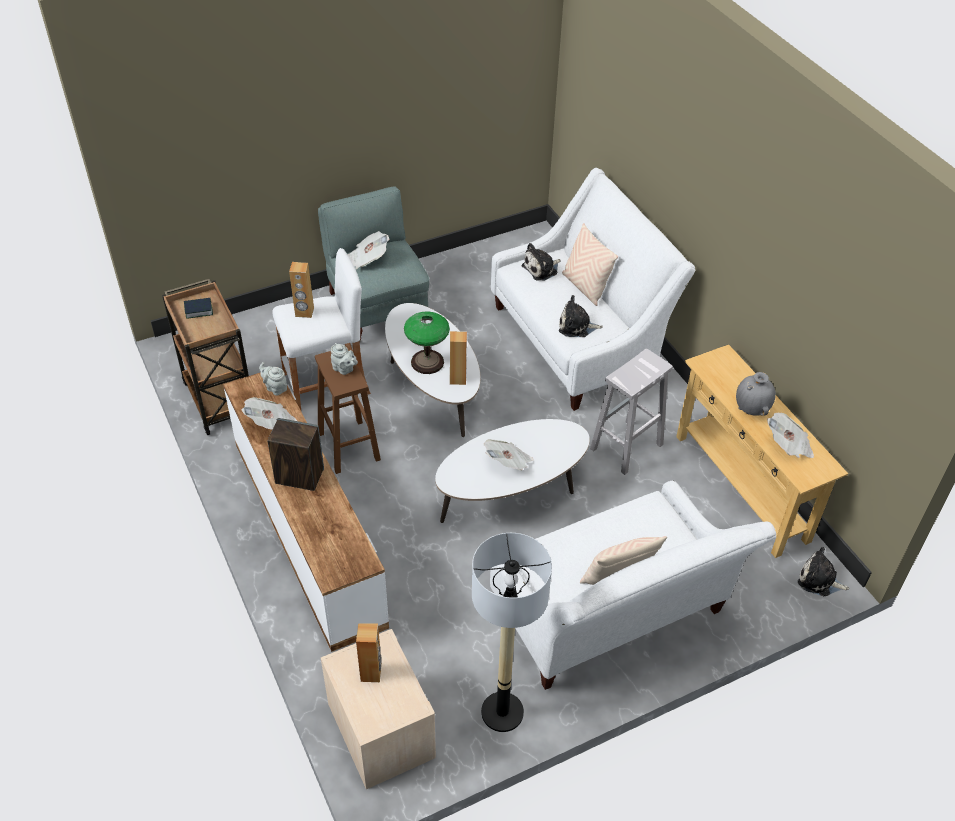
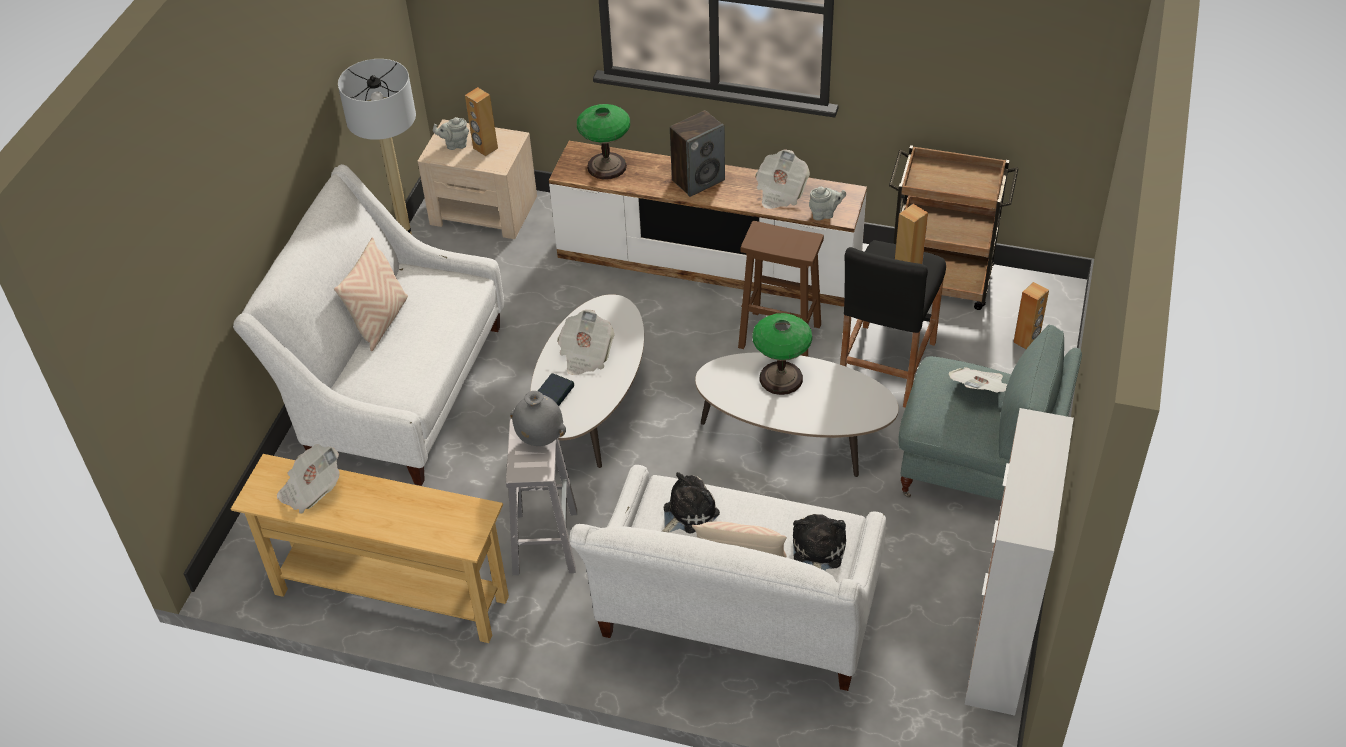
camera: 135 degrees right, 0 degrees up
(198, 310) = (967, 182): book -> book (555, 394)
(326, 384) = (885, 365): white stool -> black stool
(333, 542) = (607, 166): none -> table lamp
(344, 369) = (781, 243): grey teapot -> grey teapot (455, 144)
(458, 379) = (731, 387): brown speaker -> brown speaker (1026, 341)
(481, 252) = (1000, 645): none -> cabinet
(751, 410) = (381, 500): grey vase -> grey vase (539, 438)
(819, 580) = (240, 562): plush toy -> none

